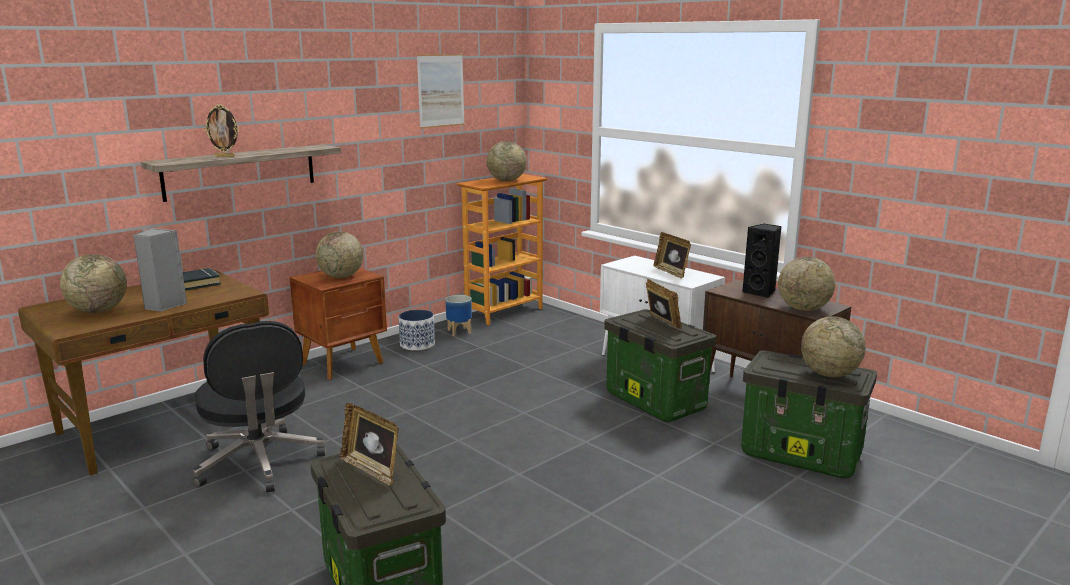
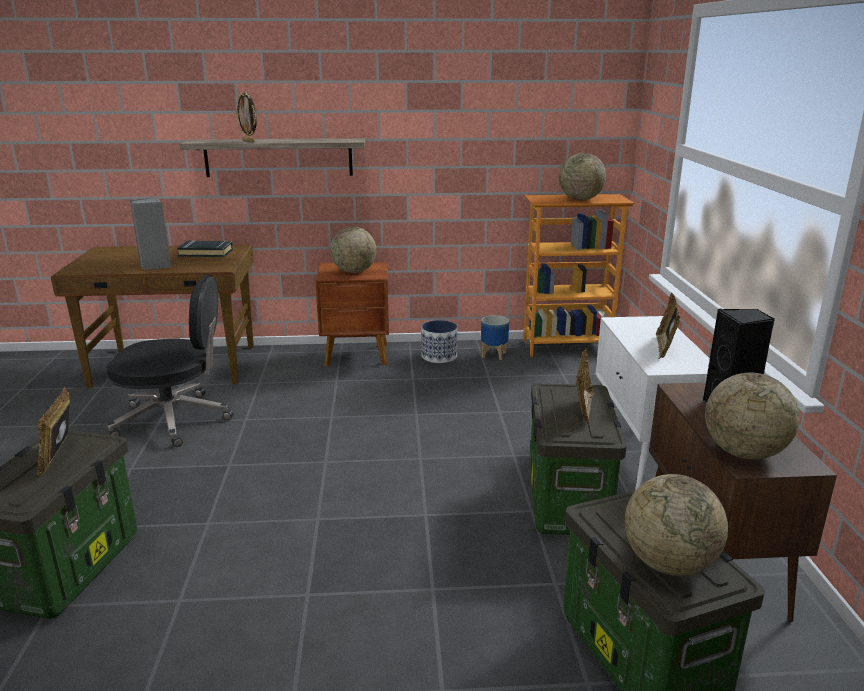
camera: 40 degrees right, 5 degrees up
(98, 311) = (117, 260): globe -> none
(259, 463) = (175, 419): black office chair -> black office chair turned 105 degrees counterclockwise
(441, 90) = (515, 89): picture -> none

